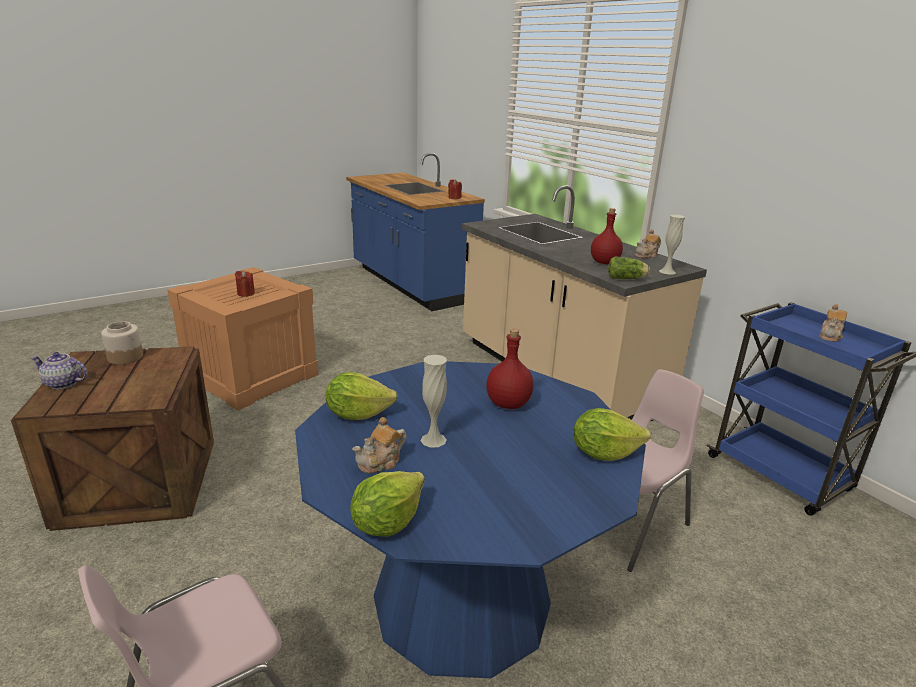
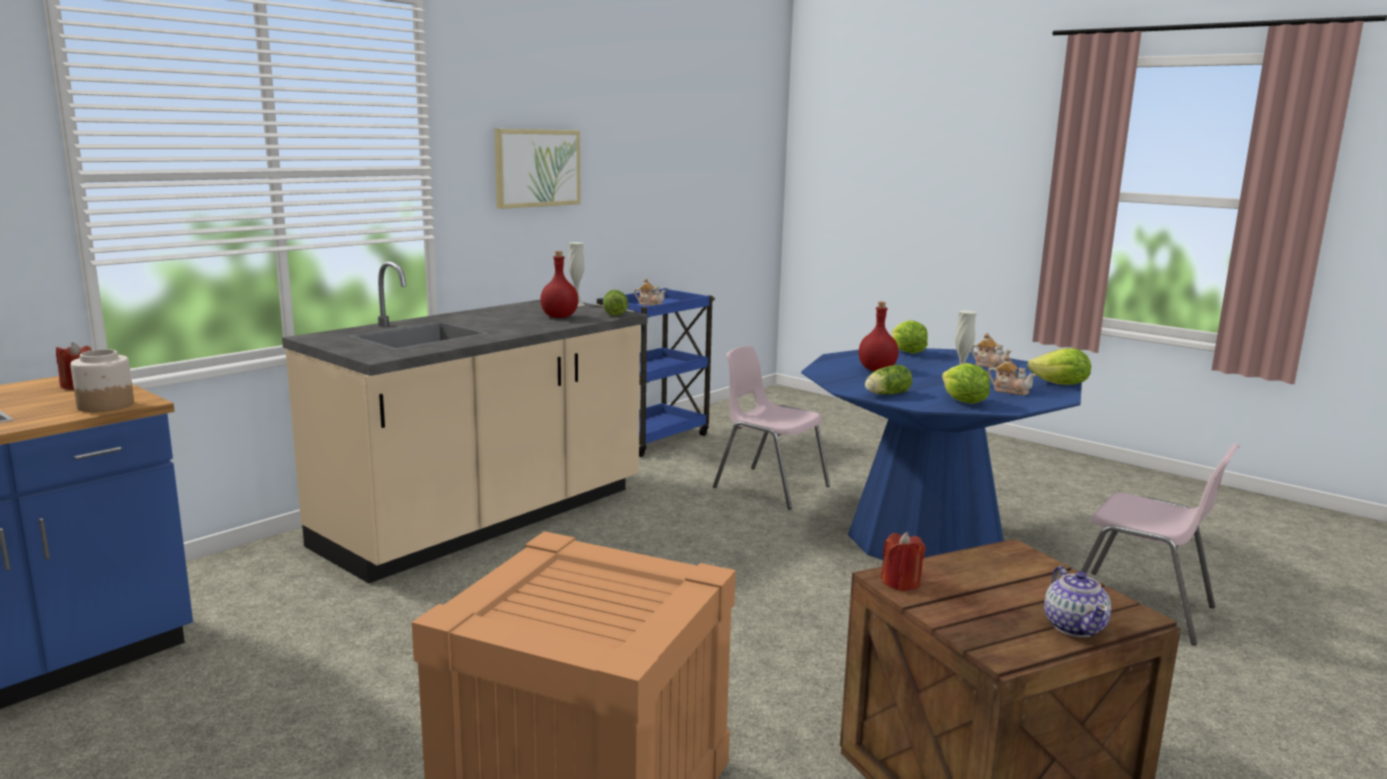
camera: 105 degrees left, 10 degrees down
(125, 357) = (950, 612): jar -> jar (105, 405)
(246, 293) = (594, 592): red candle -> red candle (901, 583)
(408, 381) = (885, 394): none -> lettuce
(647, 256) = (518, 307): teapot -> teapot (990, 365)
(764, 148) = (537, 168): none -> picture

